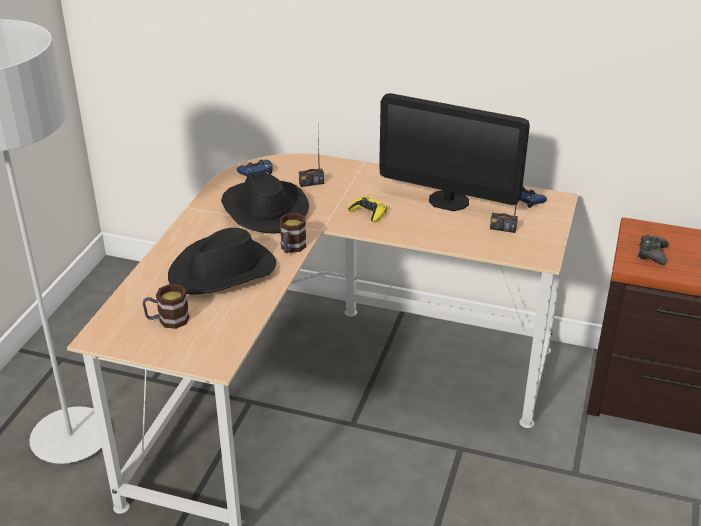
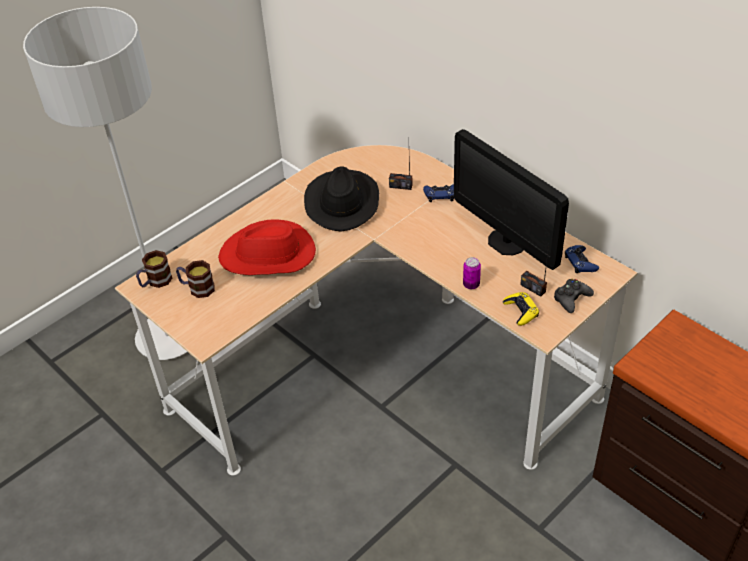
camera: 30 degrees right, 10 degrees up
(223, 271) = (268, 255): black hat -> red hat
(256, 172) = (363, 160): blue game controller -> blue game controller (440, 195)
(291, 248) = (336, 250): mug -> mug (155, 282)
(368, 213) = (426, 233): yellow game controller -> yellow game controller (521, 311)
(446, 241) = (471, 285): none -> can
(652, 254) = (668, 360): black game controller -> black game controller (571, 299)

